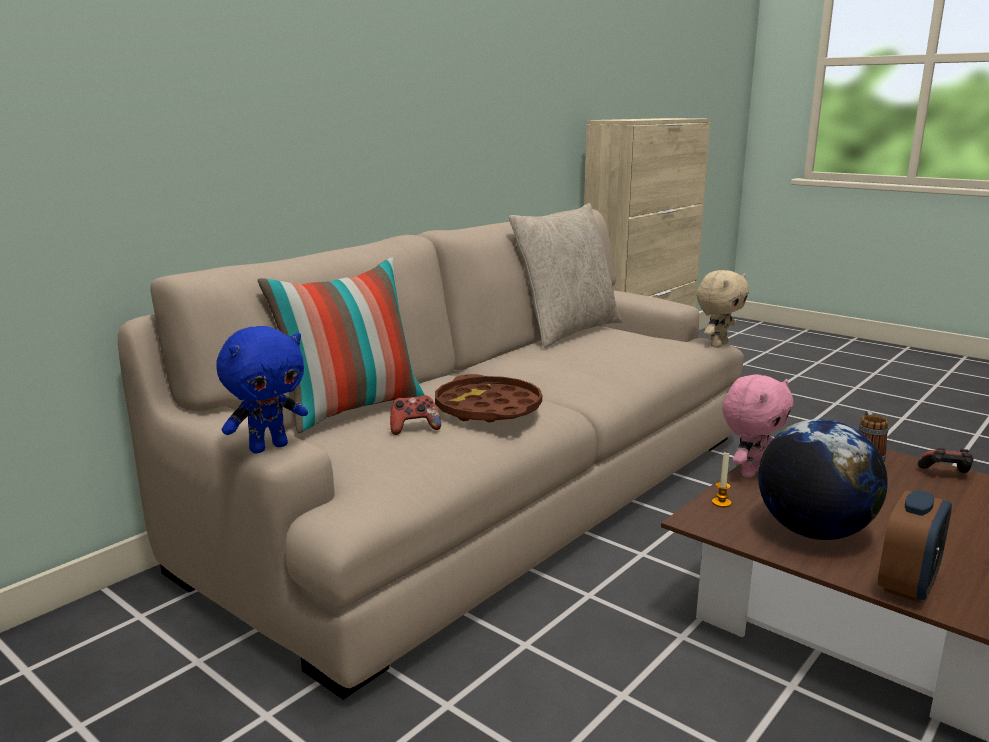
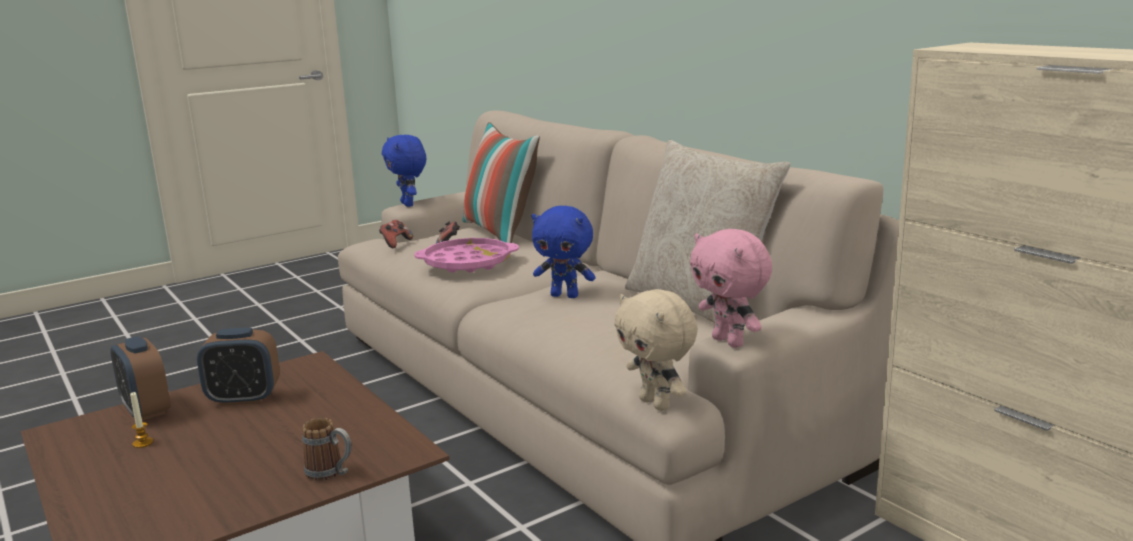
camera: 105 degrees right, 0 degrees up
(488, 409) = (467, 263): brown tray -> pink tray
(566, 366) = (565, 295): none -> blue plush toy
(721, 503) = (324, 375): candle -> candle (143, 443)
(750, 471) = (361, 400): pink plush toy -> pink plush toy (729, 342)
(813, 532) = (244, 398): globe -> alarm clock
(945, 474) = (244, 505): game controller -> game controller (395, 243)

